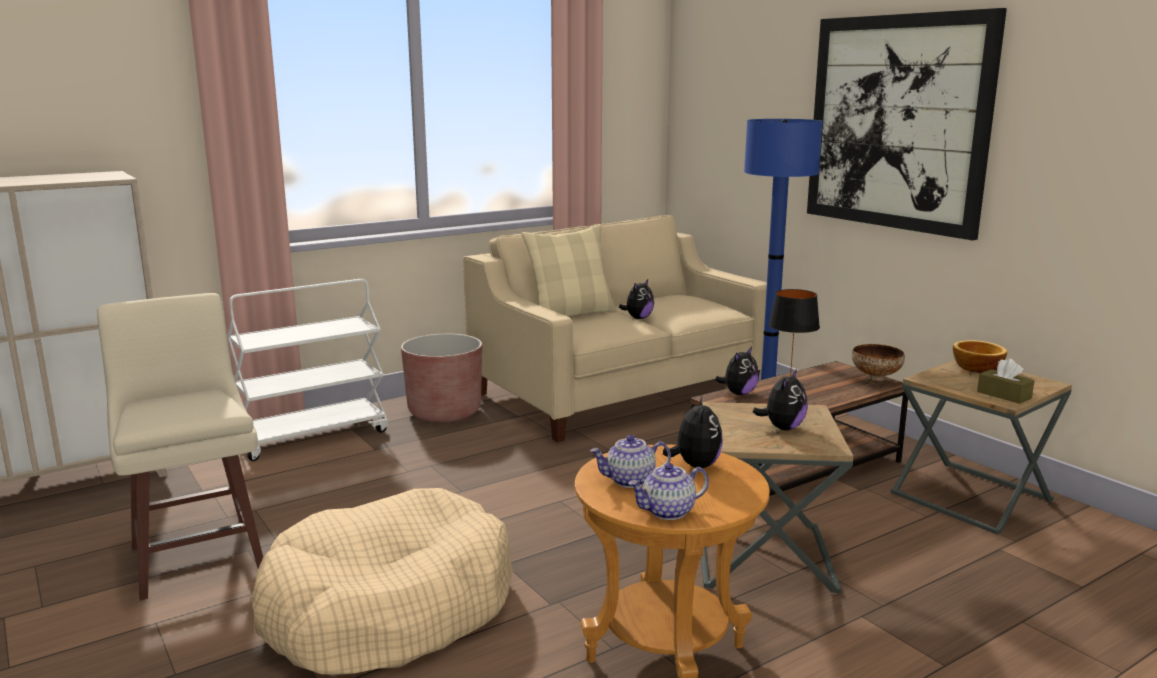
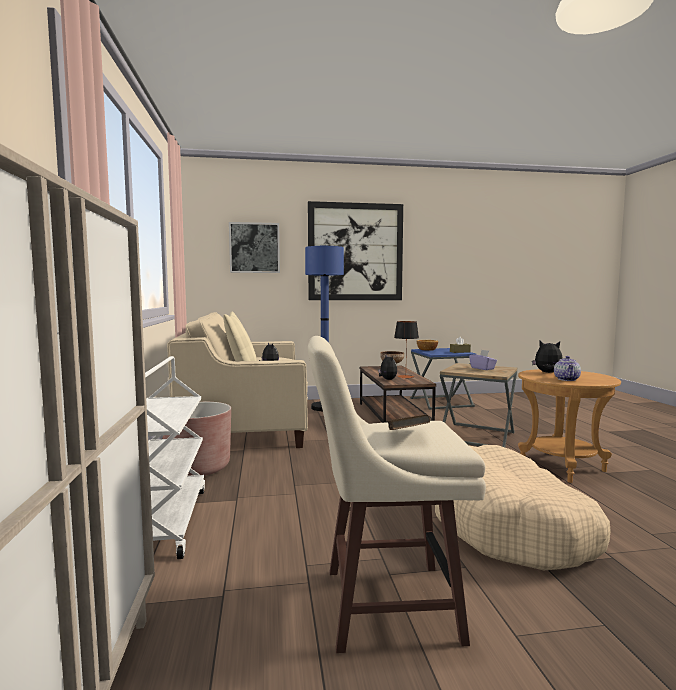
camera: 65 degrees left, 10 degrees down
(164, 406) = (407, 436): none -> brown book
(668, 512) = (603, 379): teapot -> none
(746, 110) = (254, 248): none -> picture
(782, 428) = (482, 368): plush toy -> purple tissue box
(971, 497) = (441, 402): brown side table -> blue side table

